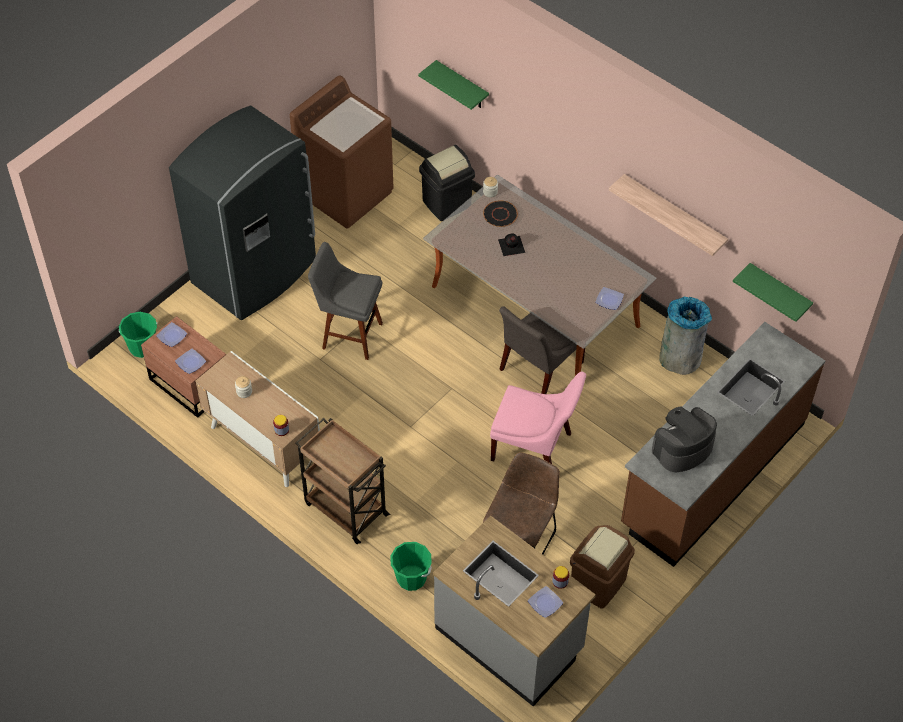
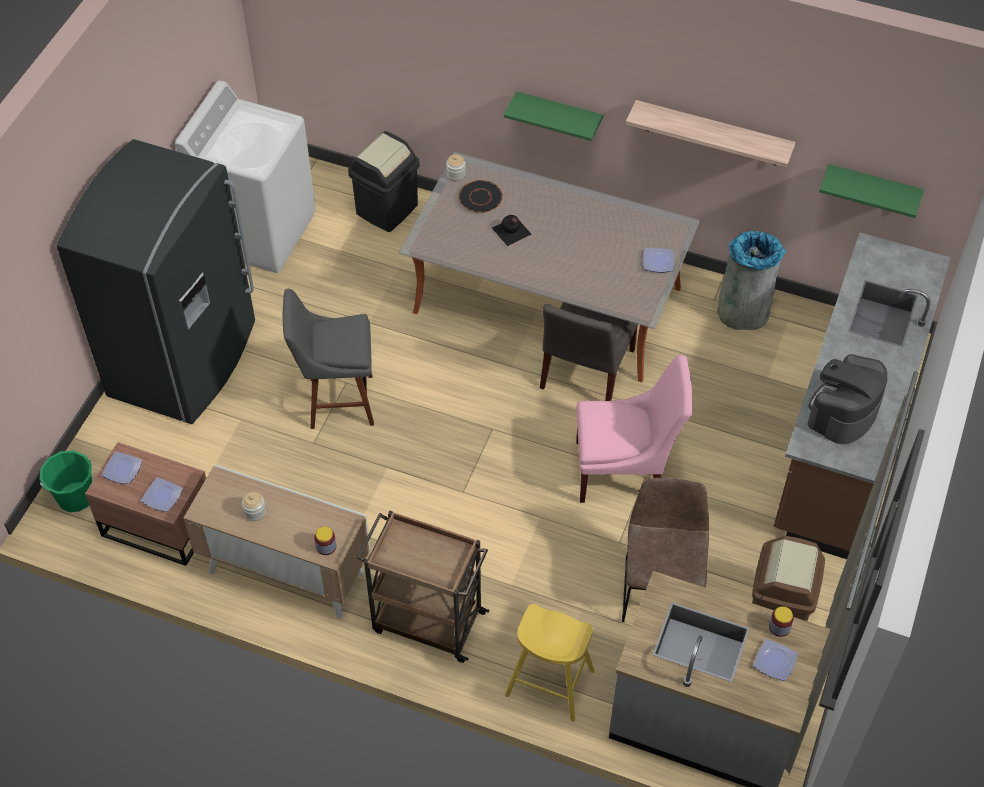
camera: 20 degrees left, 0 degrees up
(346, 193) = (258, 231): brown washing machine -> white washing machine
(411, 578) = (550, 683): green bucket -> yellow stool
(462, 86) = (383, 51): green shelf -> green shelf (558, 115)

